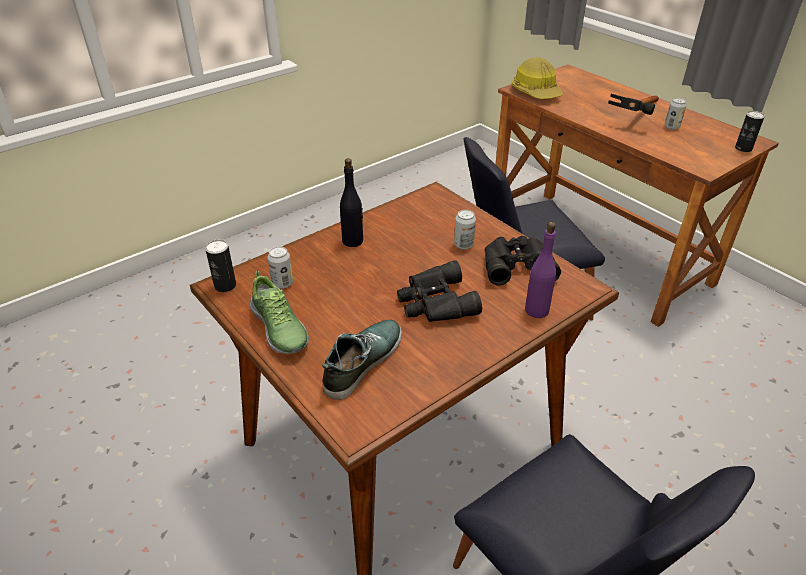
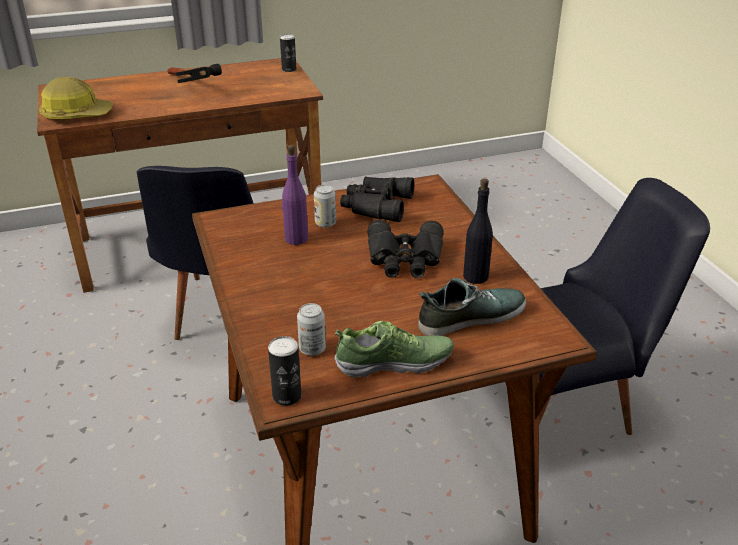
camera: 70 degrees left, 5 degrees down
(353, 241) = (266, 286): black bottle -> black bottle (475, 276)
(362, 362) = (470, 317): shoe -> shoe turned 105 degrees clockwise
(536, 310) = (444, 212): purple bottle -> purple bottle (296, 238)
(671, 127) = (225, 81): can -> none

